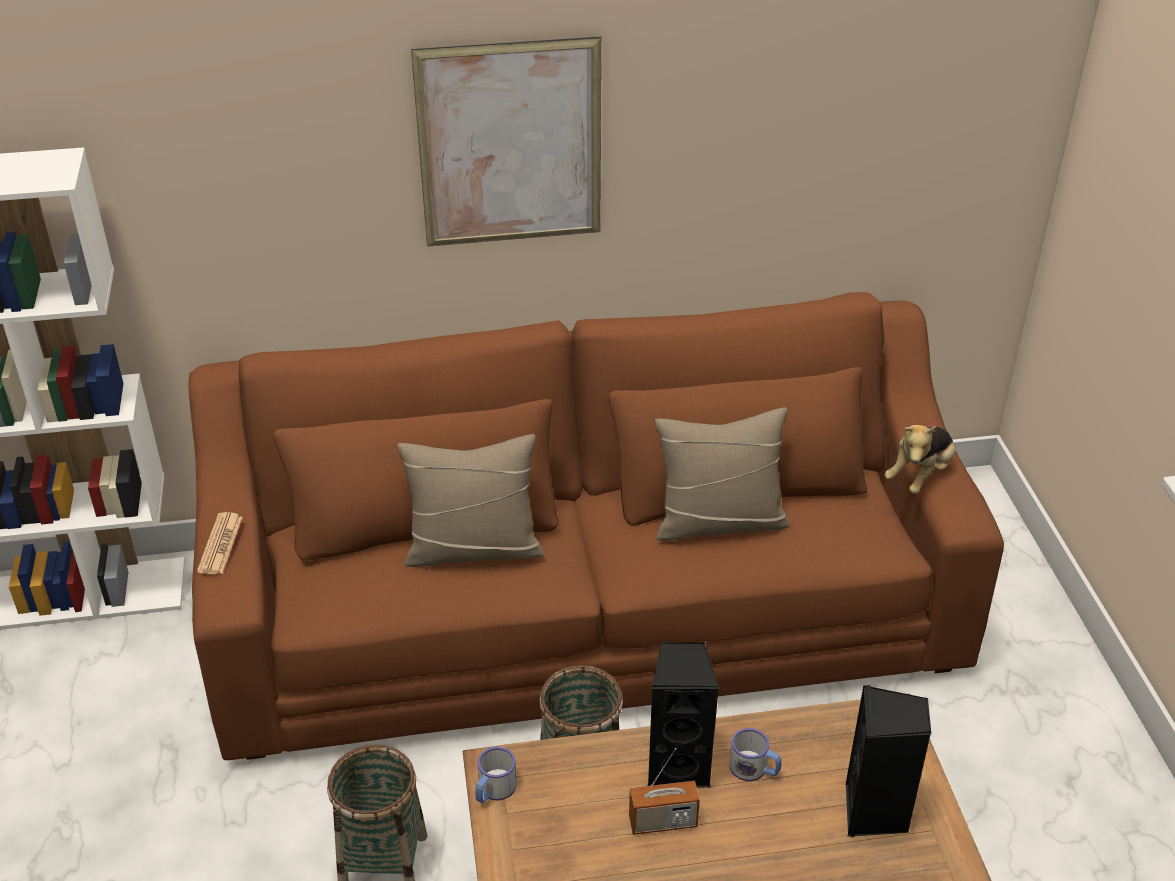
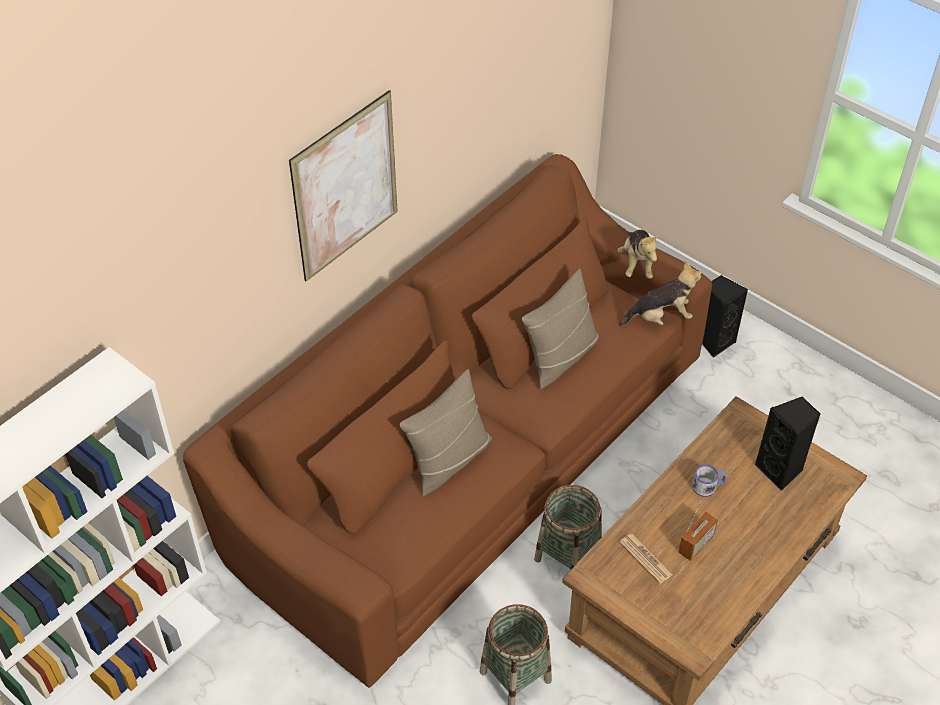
camera: 40 degrees left, 10 degrees up
(220, 544) = (312, 556): newspaper -> newspaper (645, 558)
(493, 790) = (601, 587): mug -> none
(678, 765) = (673, 510): black speaker -> black speaker (714, 341)
(896, 550) = (660, 317): none -> plush toy

